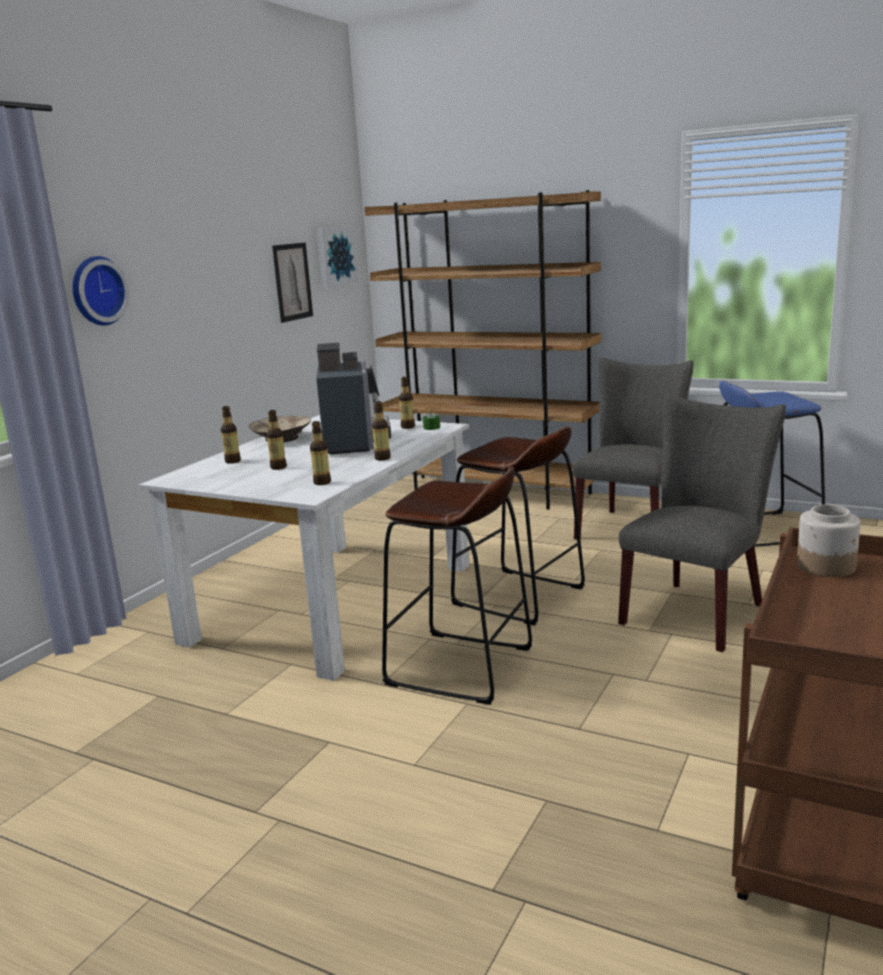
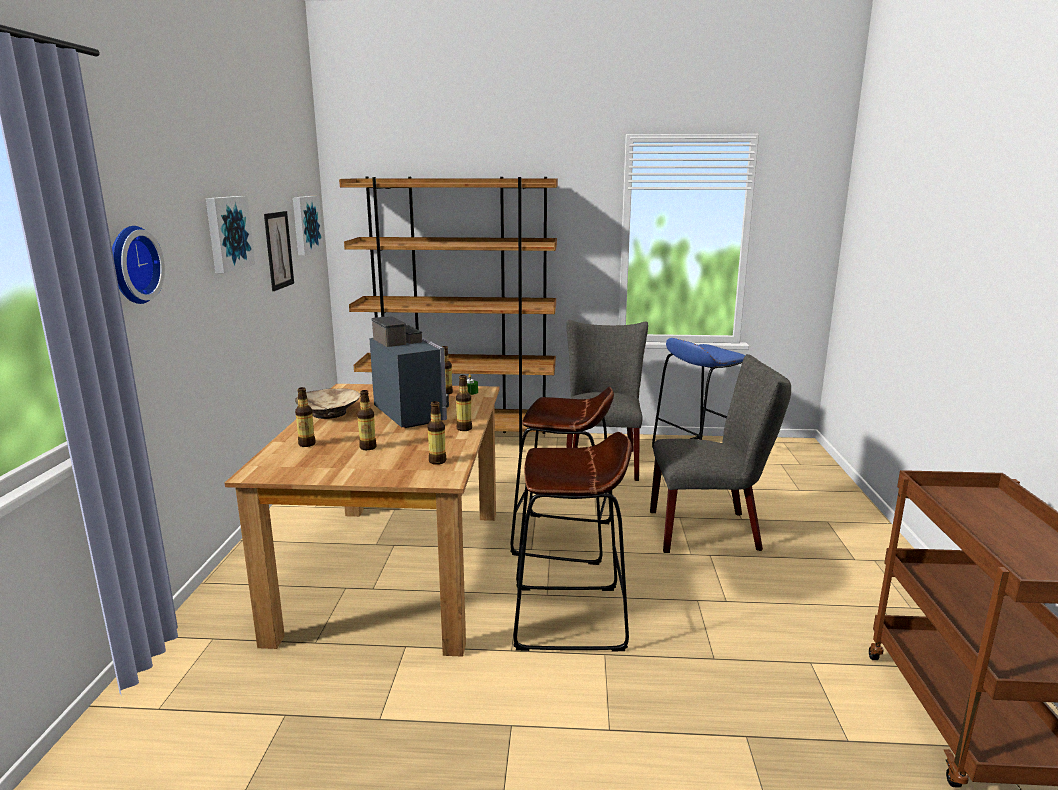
camera: 25 degrees left, 0 degrees up
(219, 264) = (227, 233): none -> picture
(333, 601) = (395, 569): white dining table -> brown dining table
(697, 610) = (711, 530): grey chair -> grey chair turned 75 degrees clockwise
(826, 566) = (949, 501): jar -> none

